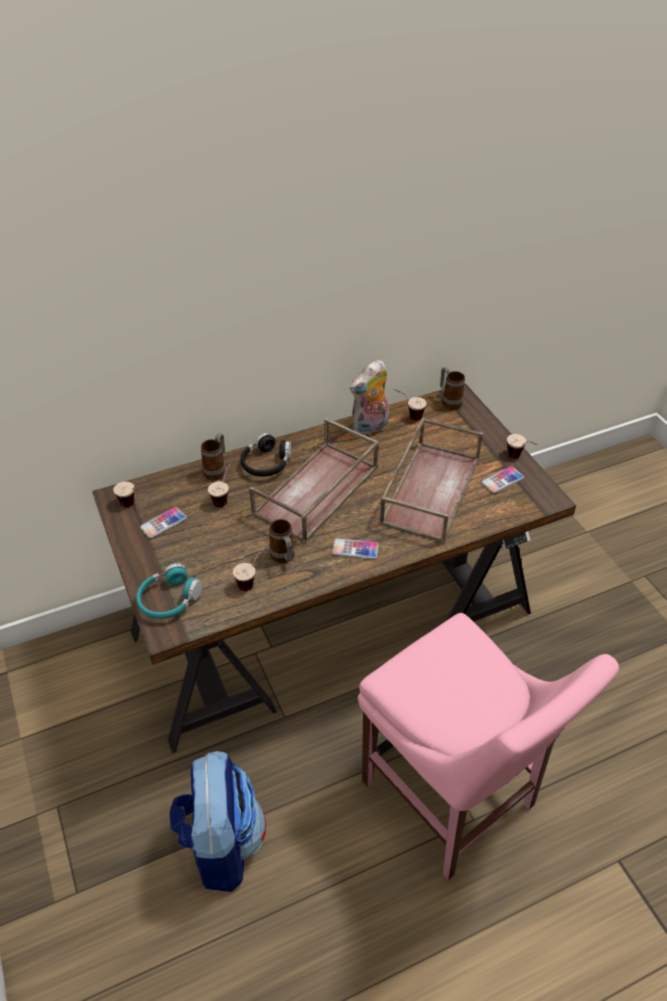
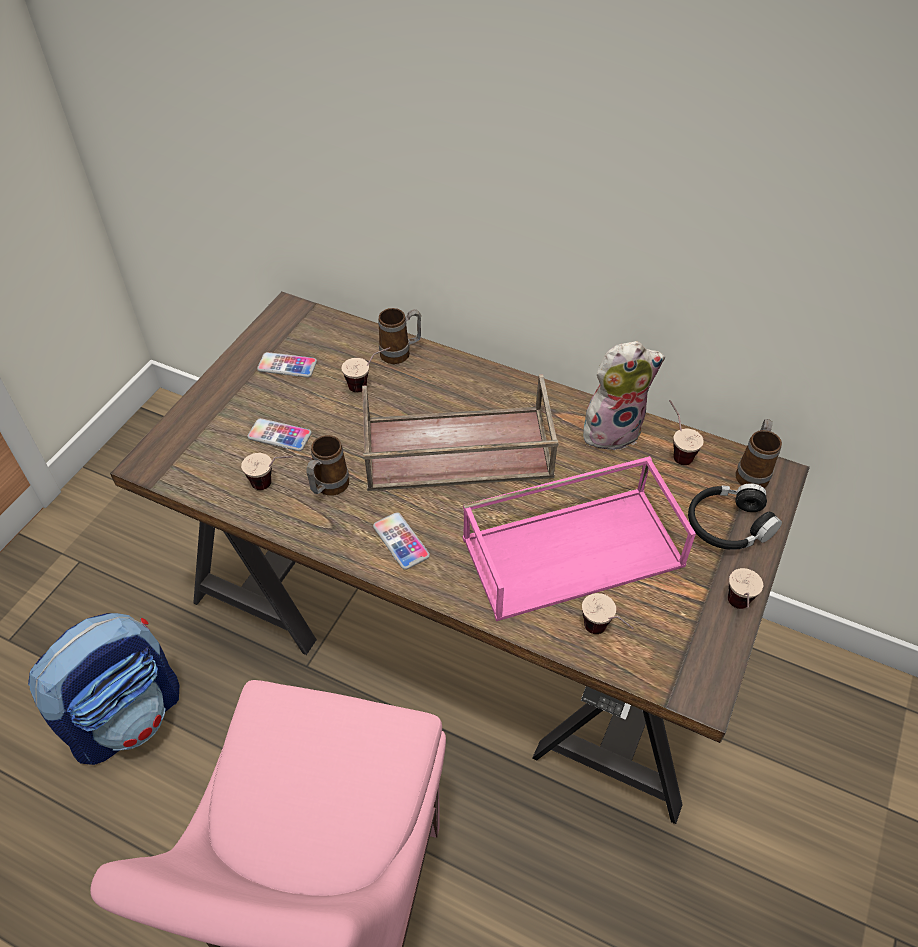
camera: 50 degrees right, 5 degrees up
(135, 503) = (294, 329): cup -> cup (604, 634)
(169, 599) = (191, 438): turquoise headphones -> none
(266, 463) = (453, 382): black headphones -> black headphones (728, 525)
(370, 427) = (612, 429): plush toy -> plush toy turned 150 degrees clockwise
(430, 489) = (573, 550): brown tray -> pink tray
(502, 480) = (674, 617): phone -> phone (279, 436)

